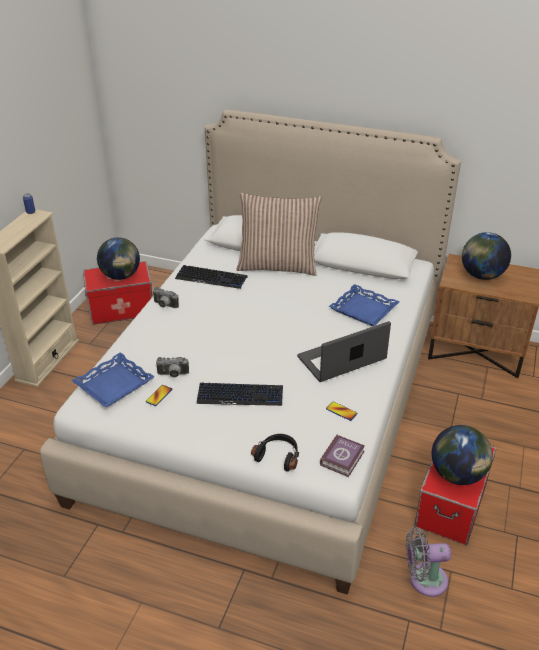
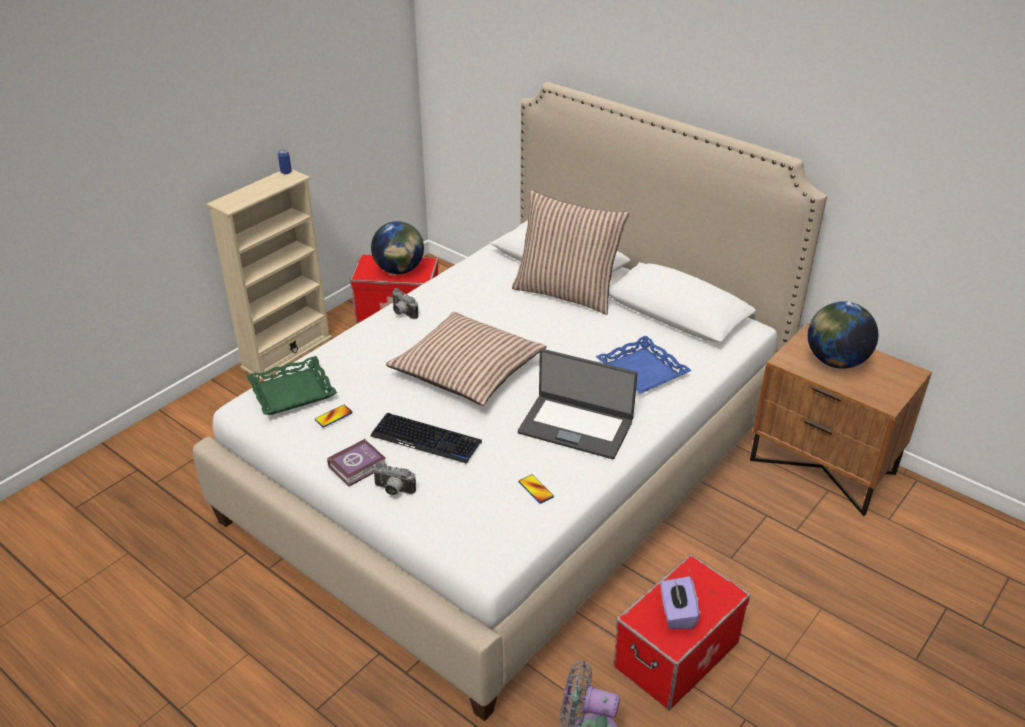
camera: 20 degrees right, 0 degrees up
(114, 385) = (292, 392): blue tray -> green tray
(173, 375) = (362, 396): camera -> camera (393, 490)
(211, 278) = (476, 292): keyboard -> none
(240, 337) = (467, 370): none -> pillow
(278, 456) = (427, 522): black headphones -> none
(342, 359) = (576, 426): laptop -> laptop turned 150 degrees counterclockwise
(343, 458) = (504, 545): book -> book (359, 466)
(457, 474) = (677, 613): globe -> purple tissue box

